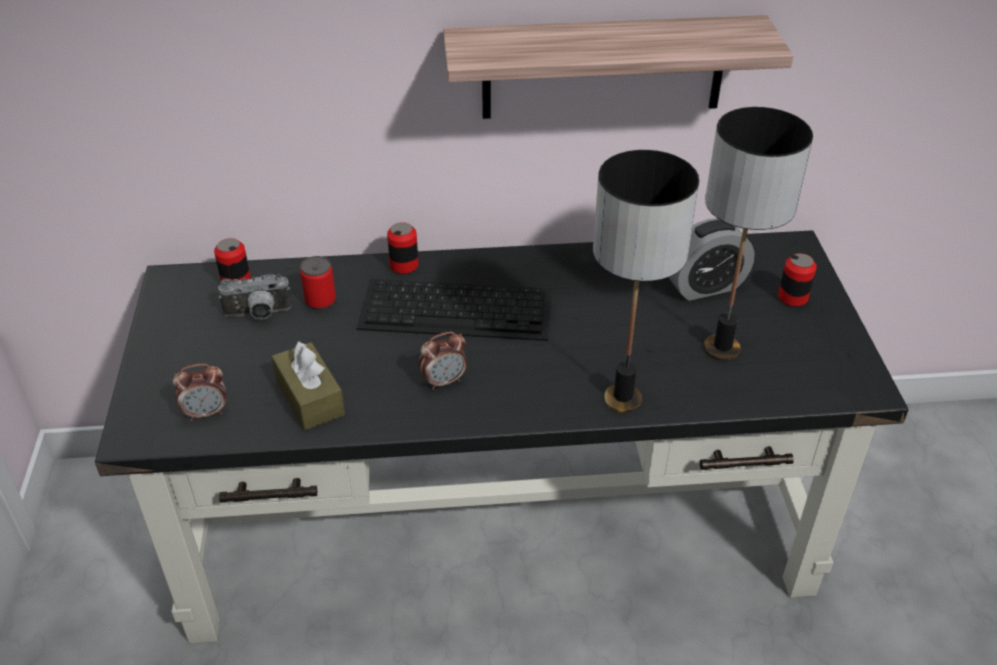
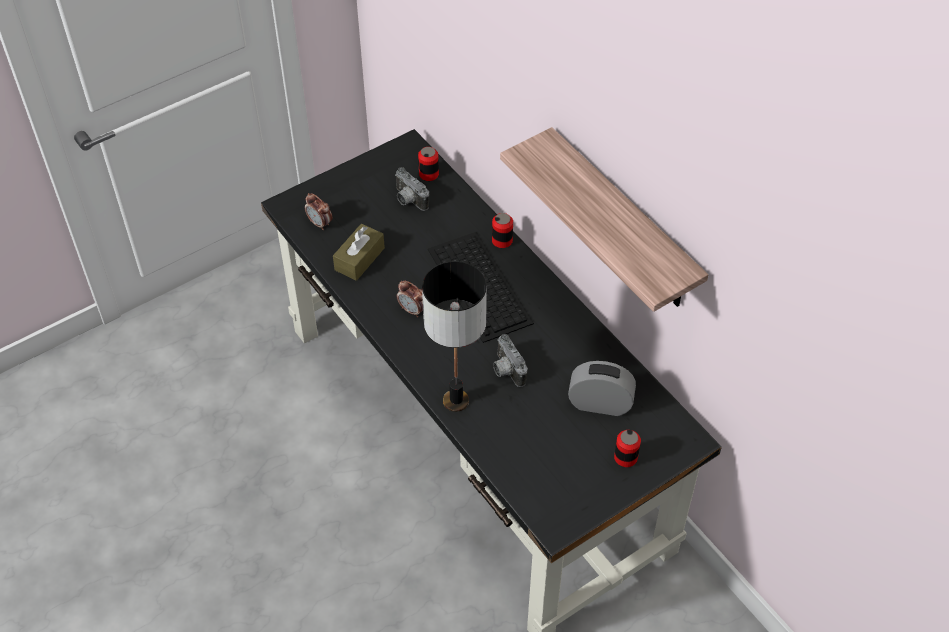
camera: 60 degrees right, 10 degrees up
(320, 301) = (440, 220): can -> none
(605, 338) = (506, 370): none -> camera
(705, 286) = (600, 404): alarm clock -> alarm clock turned 150 degrees clockwise
(721, 349) = (539, 435): table lamp -> none

